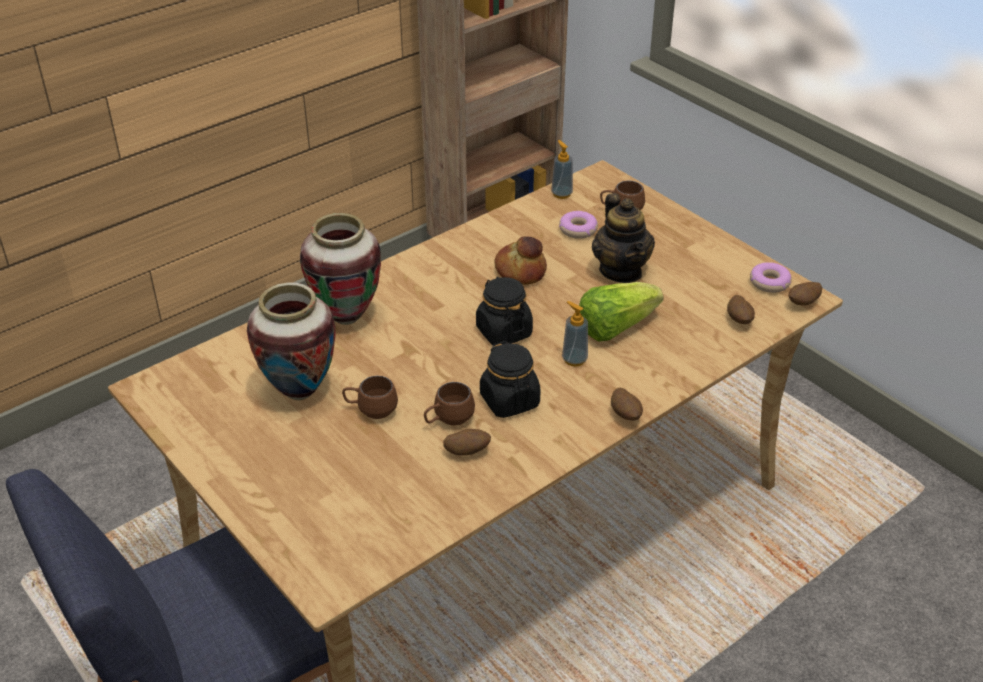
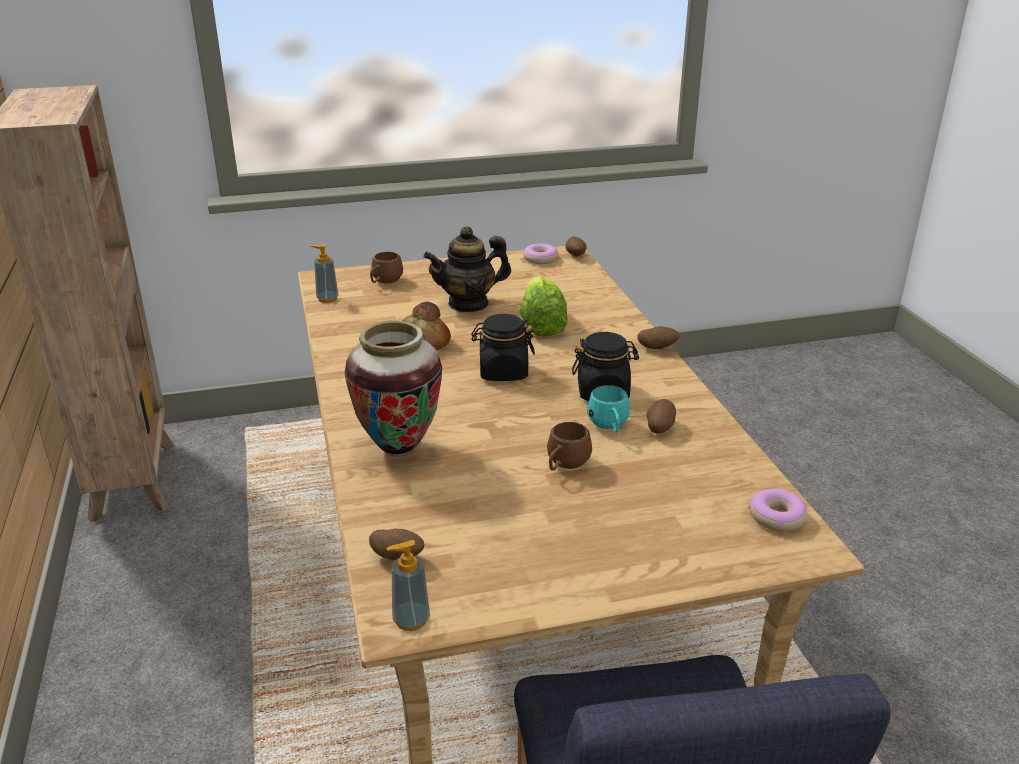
camera: 65 degrees left, 10 degrees down
(299, 391) = (500, 504): vase -> none
(448, 420) = (609, 428): brown mug -> turquoise mug
(574, 359) = (569, 351): soap dispenser -> soap dispenser (411, 620)
(578, 230) = (390, 306): donut -> donut (777, 517)
(621, 271) = (468, 303): teapot -> teapot turned 150 degrees clockwise
(739, 320) = (575, 280): potato -> potato (398, 557)

